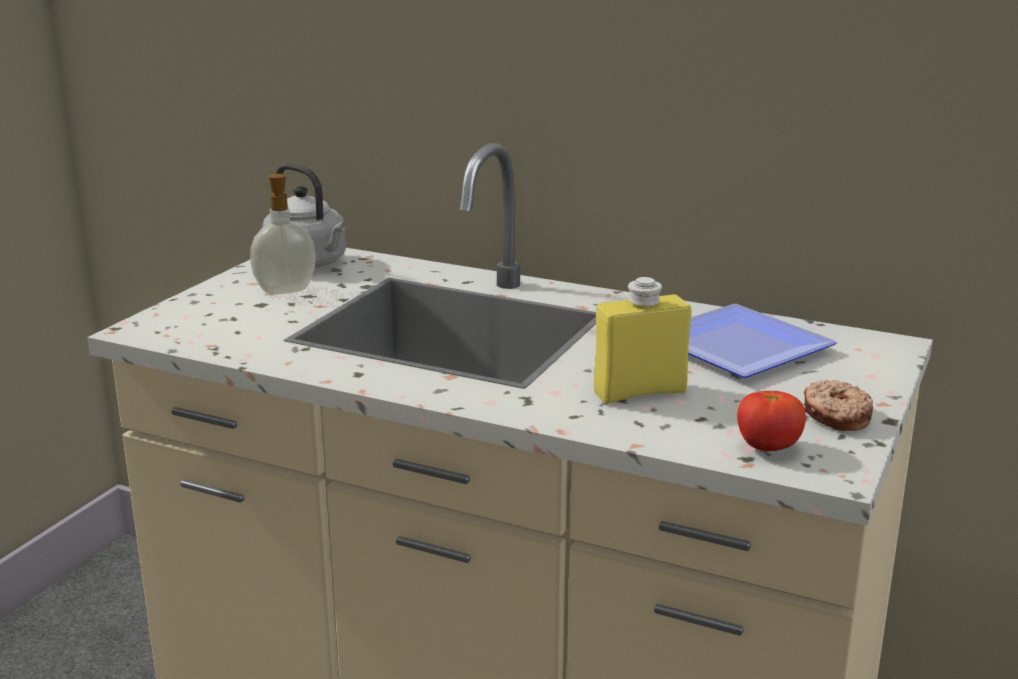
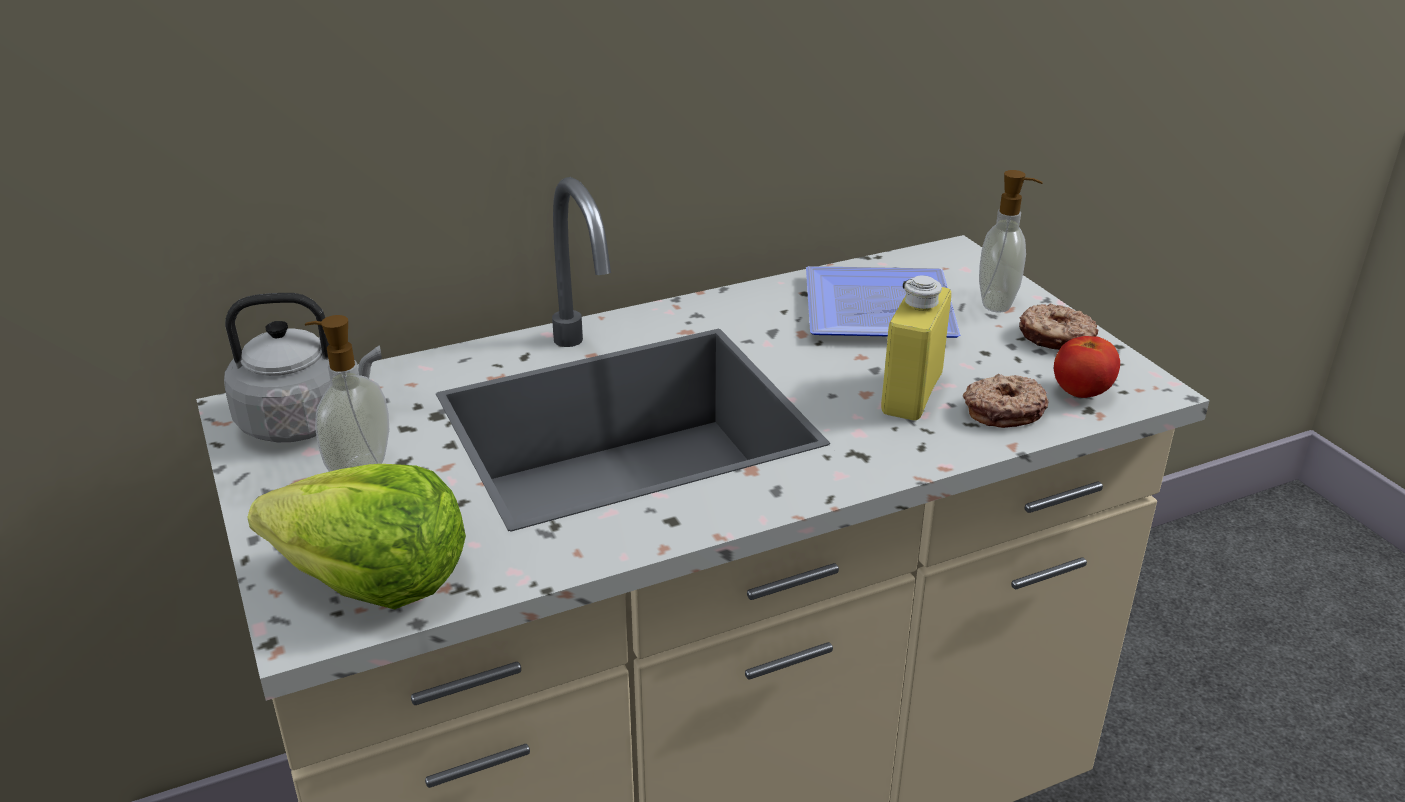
camera: 50 degrees left, 10 degrees up
(193, 328) = (373, 581): none -> lettuce
(679, 428) = (1003, 410): none -> donut
(846, 381) = (999, 303): none -> soap dispenser

